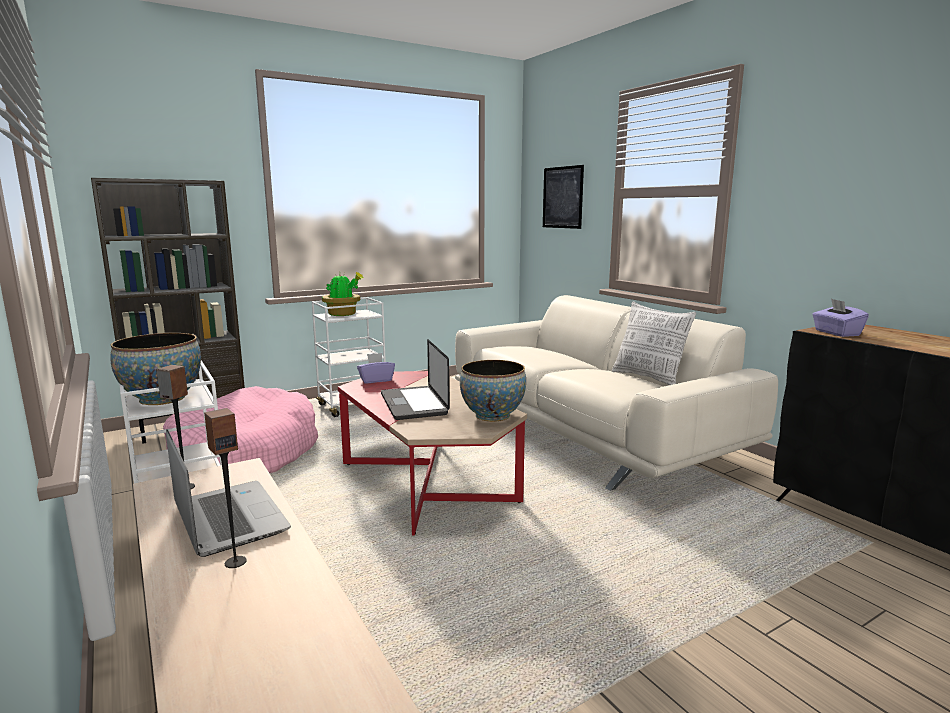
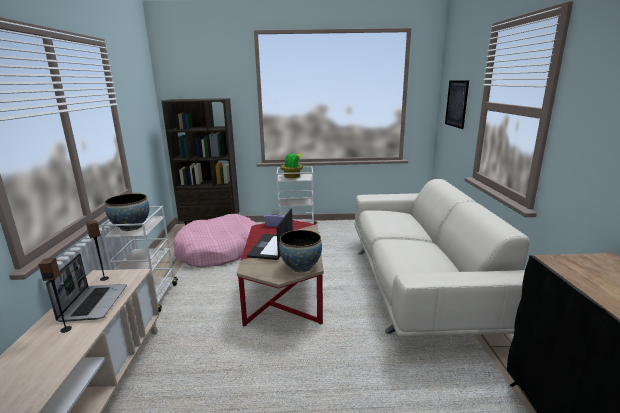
camera: 30 degrees right, 5 degrees up
(649, 378) = (450, 258): pillow -> none
(836, 333) = (566, 267): purple tissue box -> none

